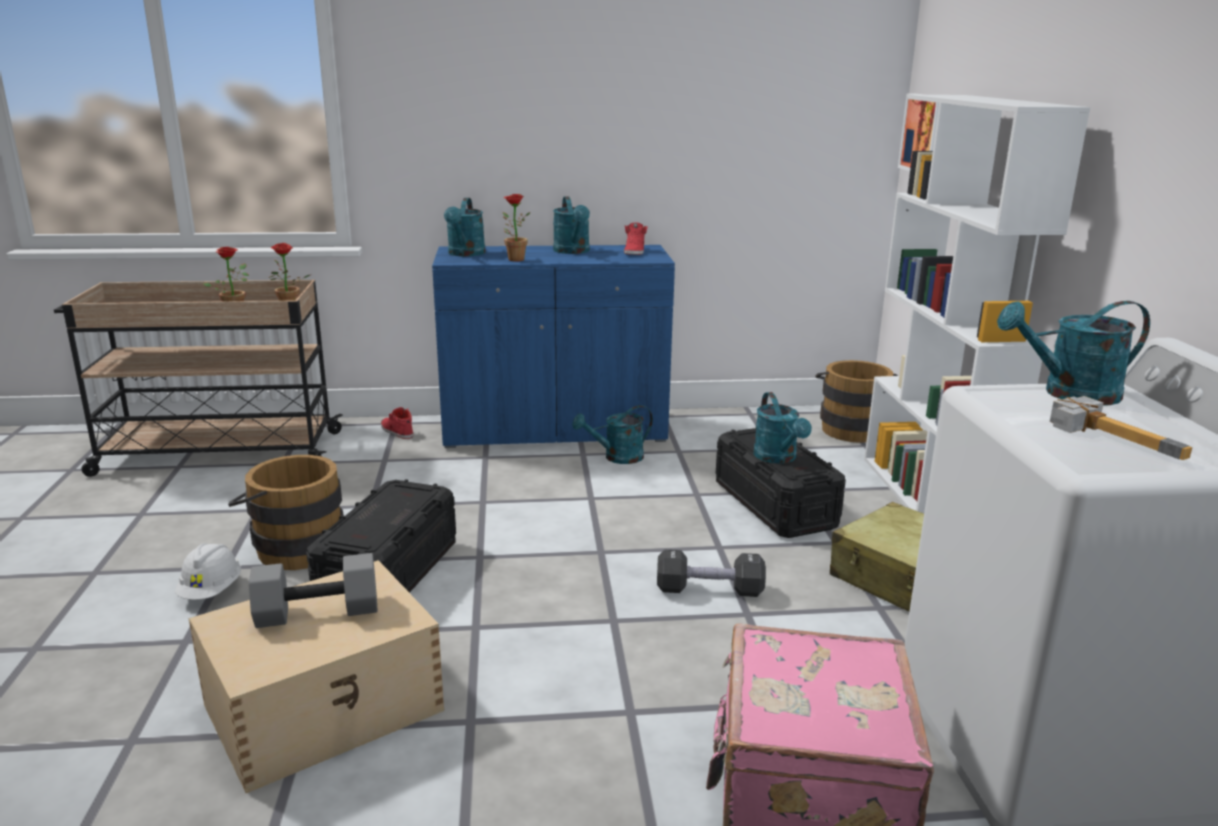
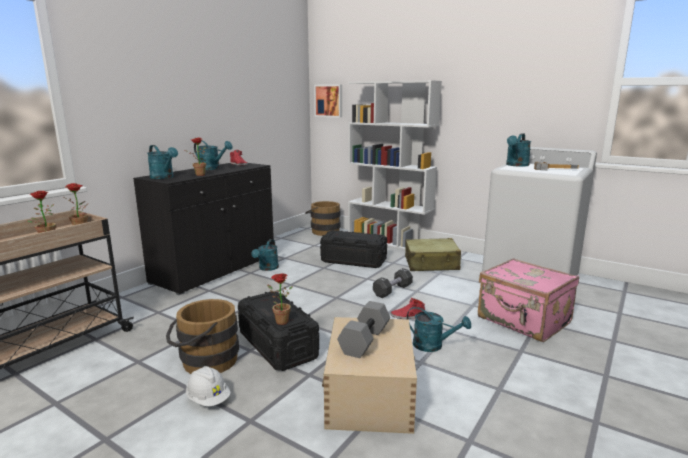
camera: 50 degrees left, 5 degrees down
(349, 531) = (279, 321): none -> potted plant
(396, 431) = (132, 300): red shoe -> red shoe (408, 316)
(554, 430) = (215, 269): blue cabinet -> black cabinet
(778, 458) = (358, 237): turquoise watering can -> turquoise watering can (433, 346)

